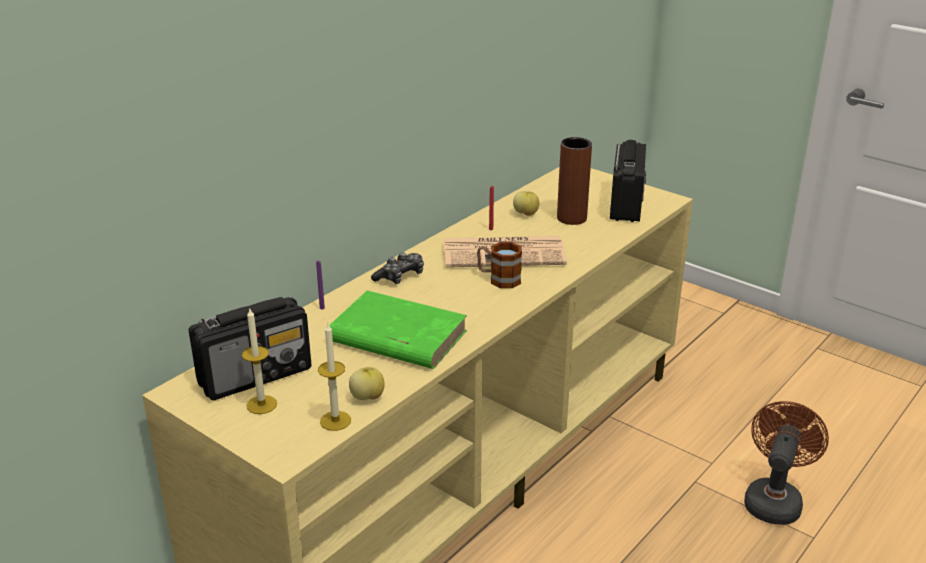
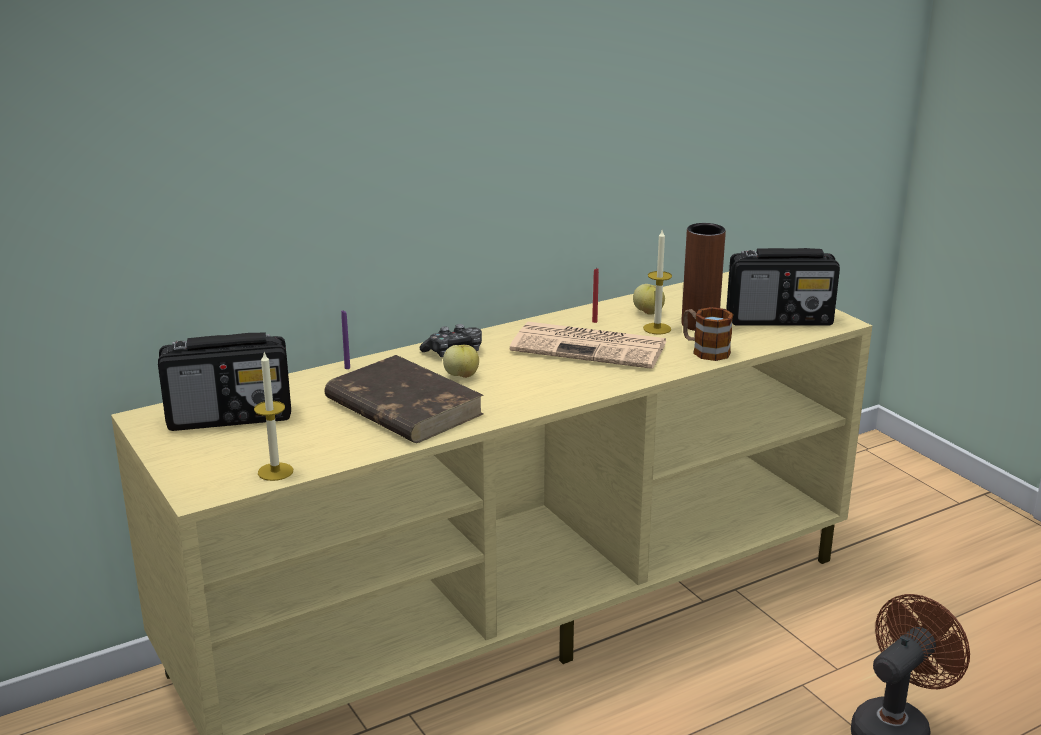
camera: 20 degrees right, 5 degrees down
(261, 404) = (215, 443): candle -> candle (657, 328)
(367, 397) = (325, 456): apple -> apple (461, 376)
(396, 336) = (402, 407): green book -> brown book
(498, 279) = (562, 371): mug -> mug (704, 350)
(626, 204) = (780, 319): radio -> radio turned 60 degrees clockwise

